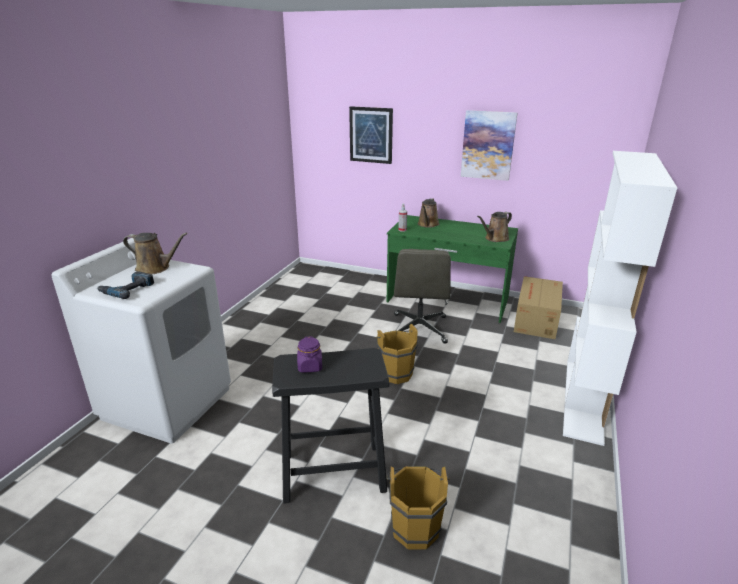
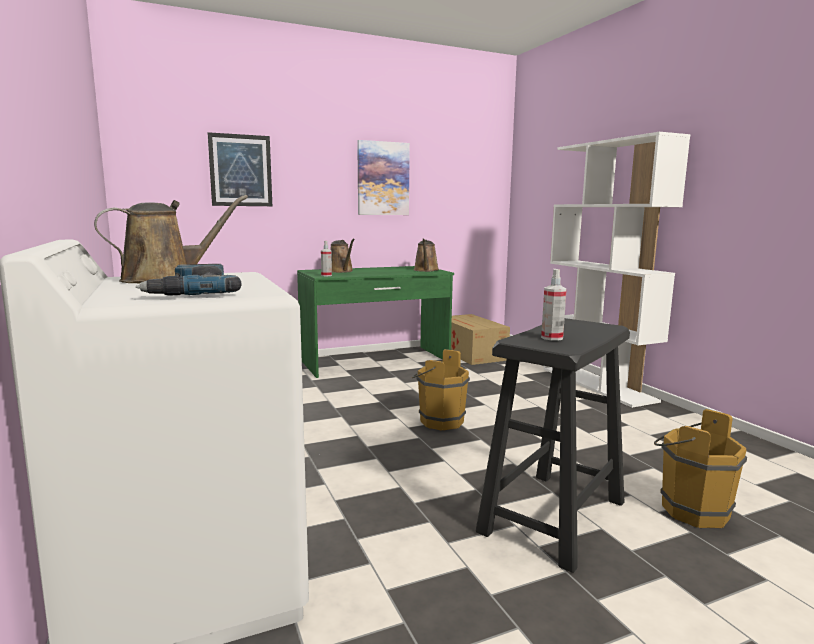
camera: 45 degrees left, 15 degrees down
(310, 366) = (552, 338): purple jar -> spray bottle
(419, 329) = (392, 386): grey office chair -> none

